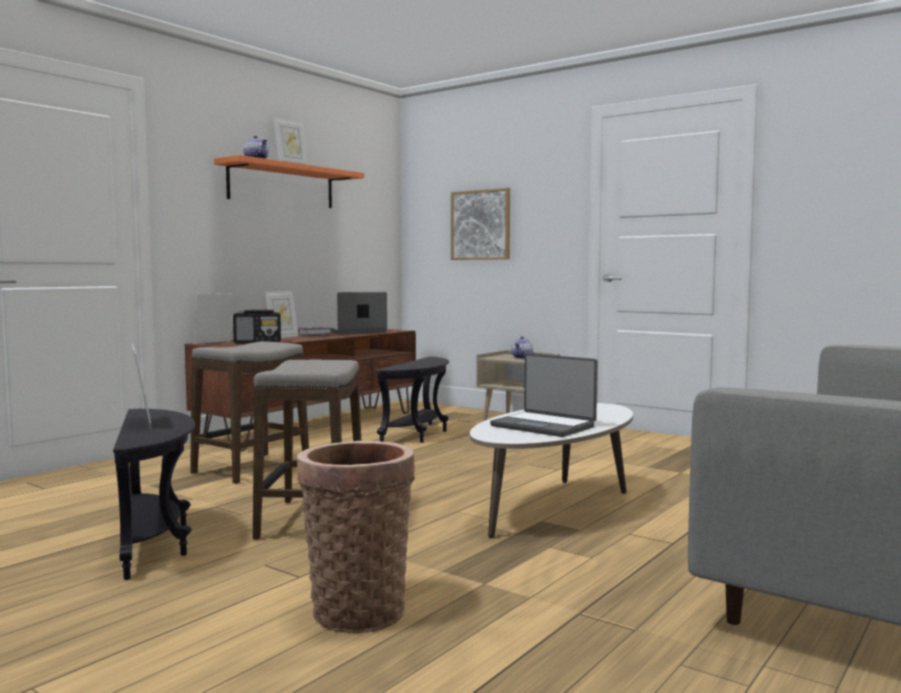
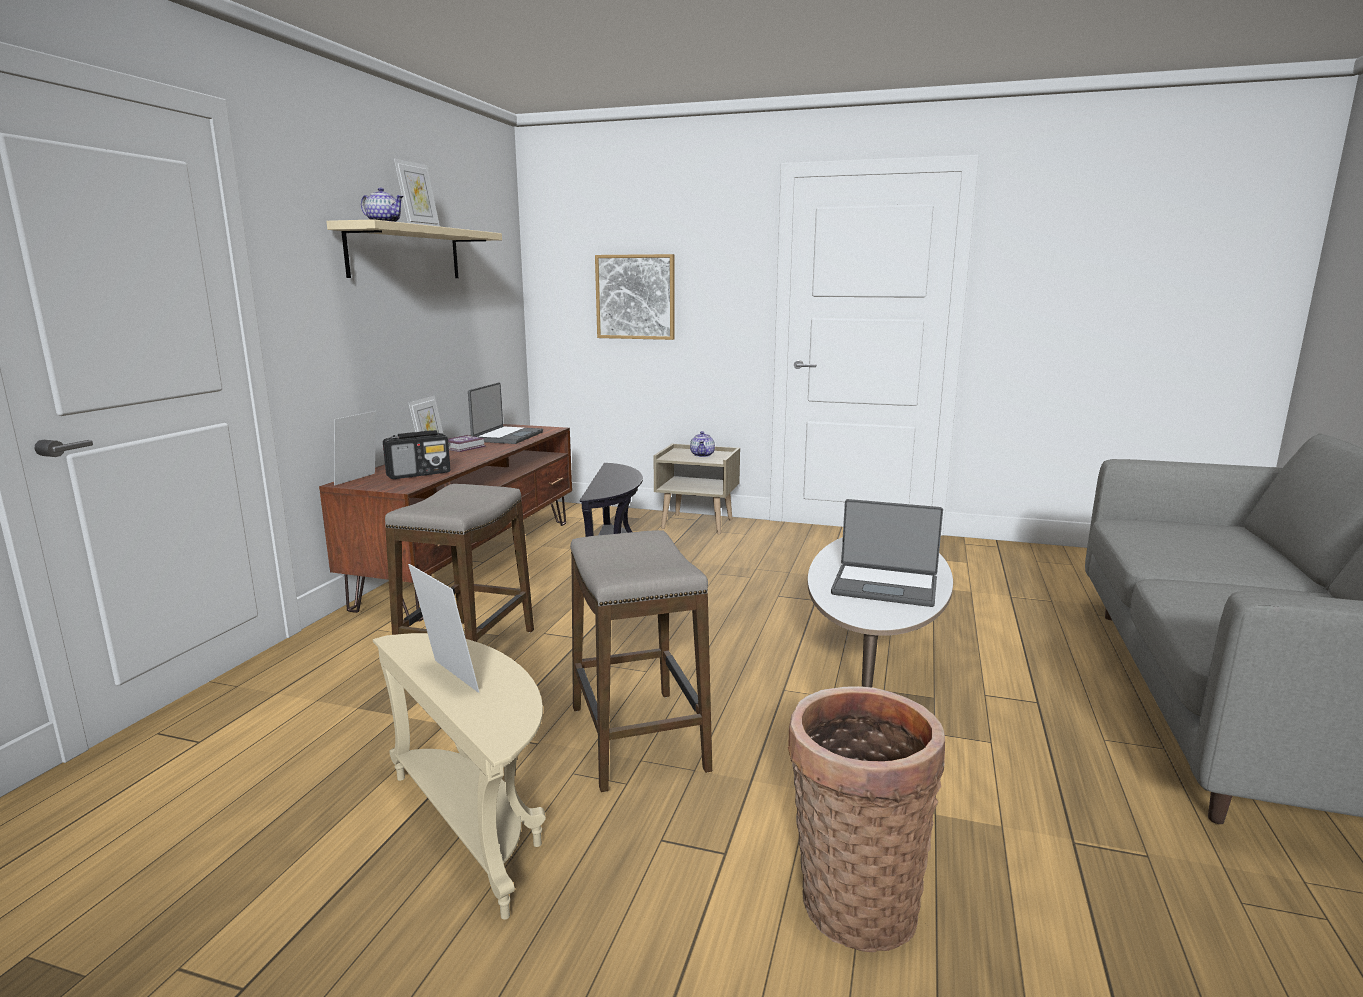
camera: 20 degrees left, 10 degrees up
(156, 542) = (475, 826): black side table -> beige side table
(282, 185) = (405, 253): orange shelf -> beige shelf
(357, 332) = (507, 437): laptop -> laptop turned 150 degrees clockwise

